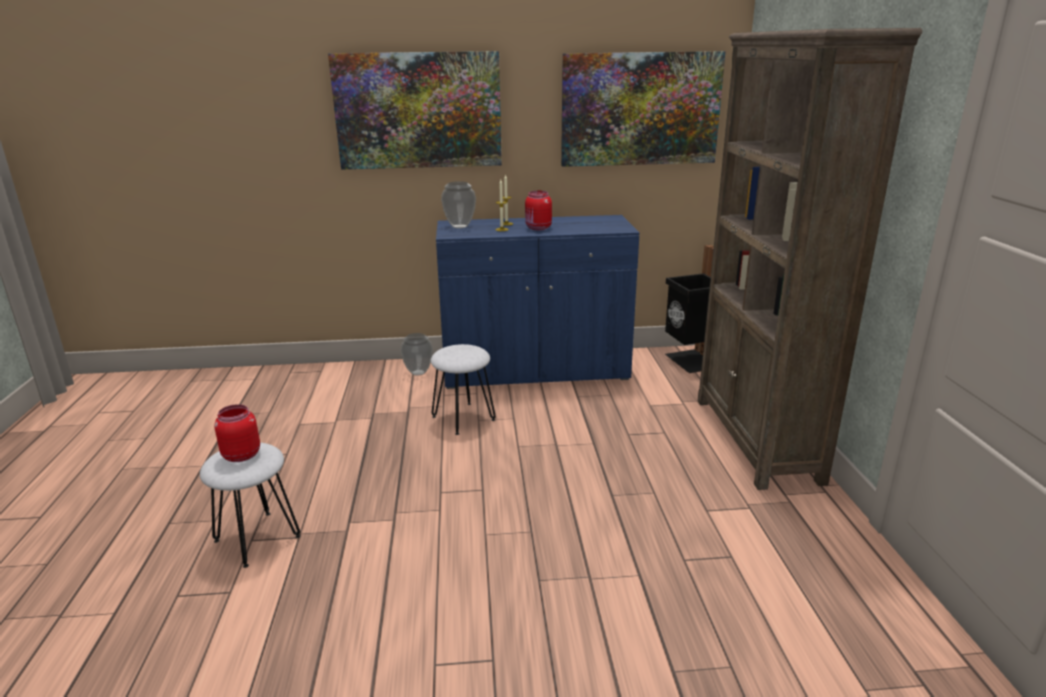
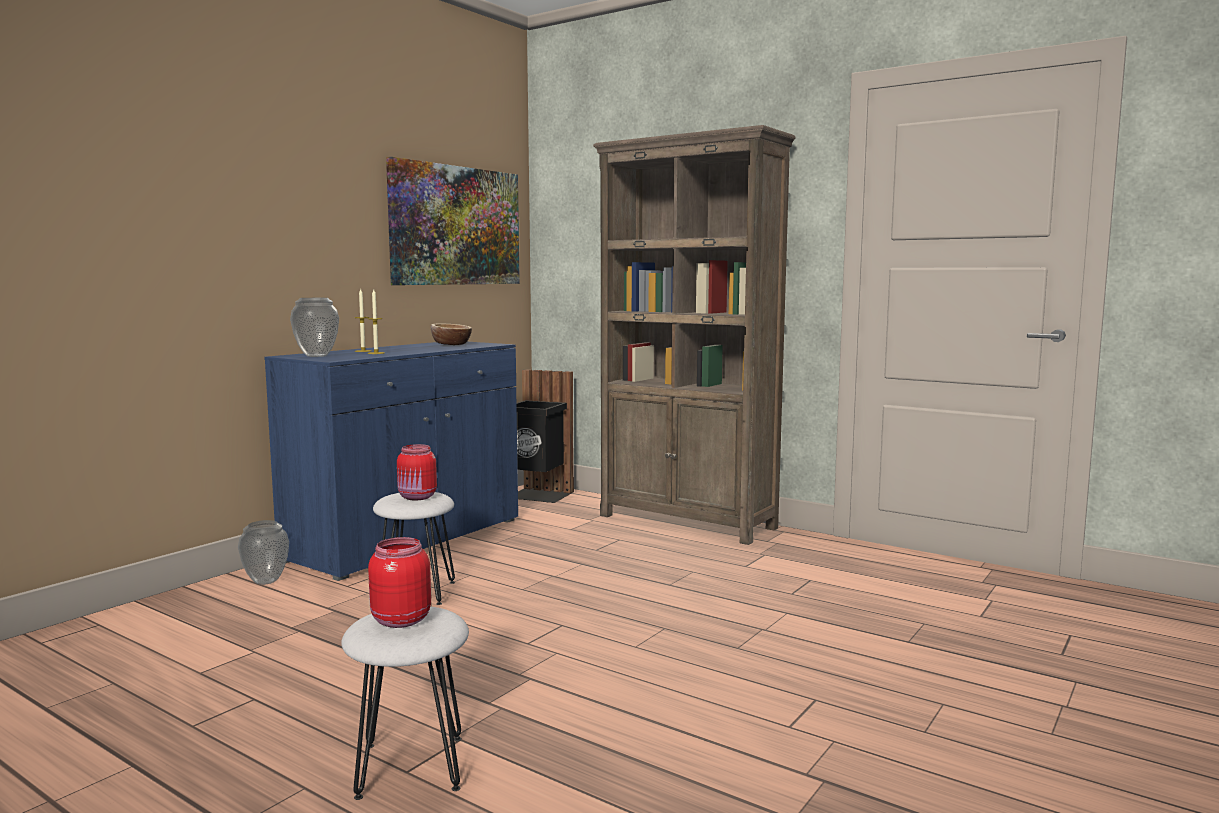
camera: 50 degrees left, 15 degrees down
(418, 111) = (233, 208): picture -> none
(538, 228) = (411, 350): red jar -> red jar (417, 497)
(595, 222) = (451, 344): none -> bowl

